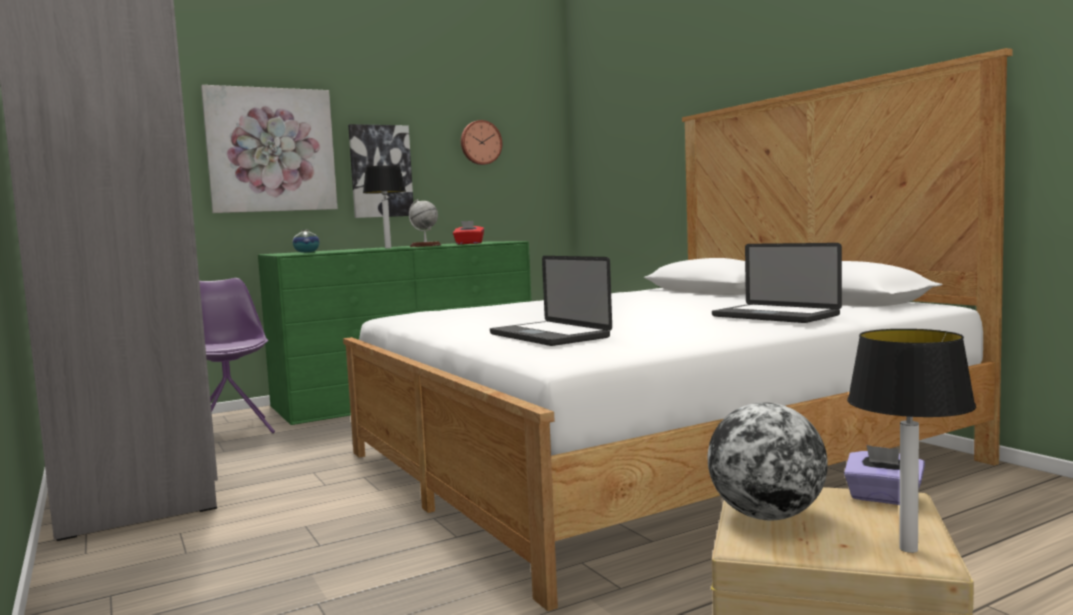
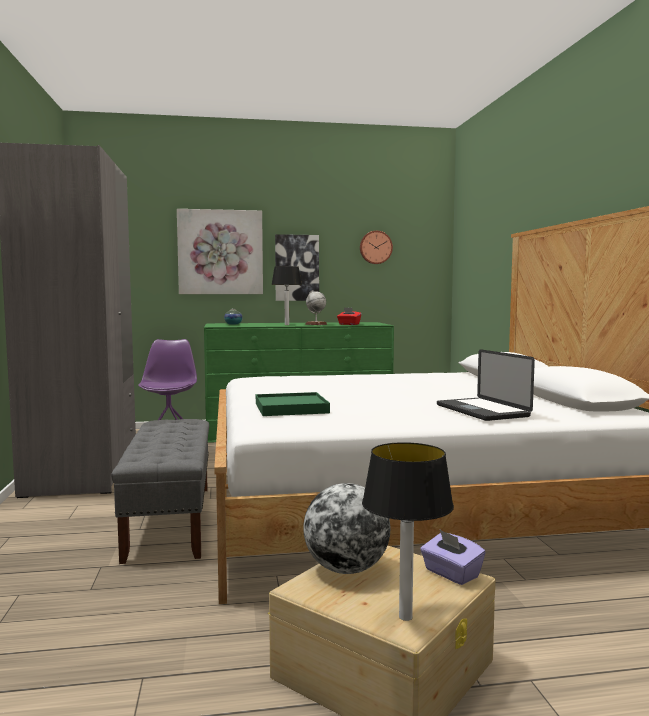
camera: 20 degrees right, 0 degrees up
(355, 527) = (170, 521): none -> grey bench
(548, 336) = (291, 408): laptop -> green tray

